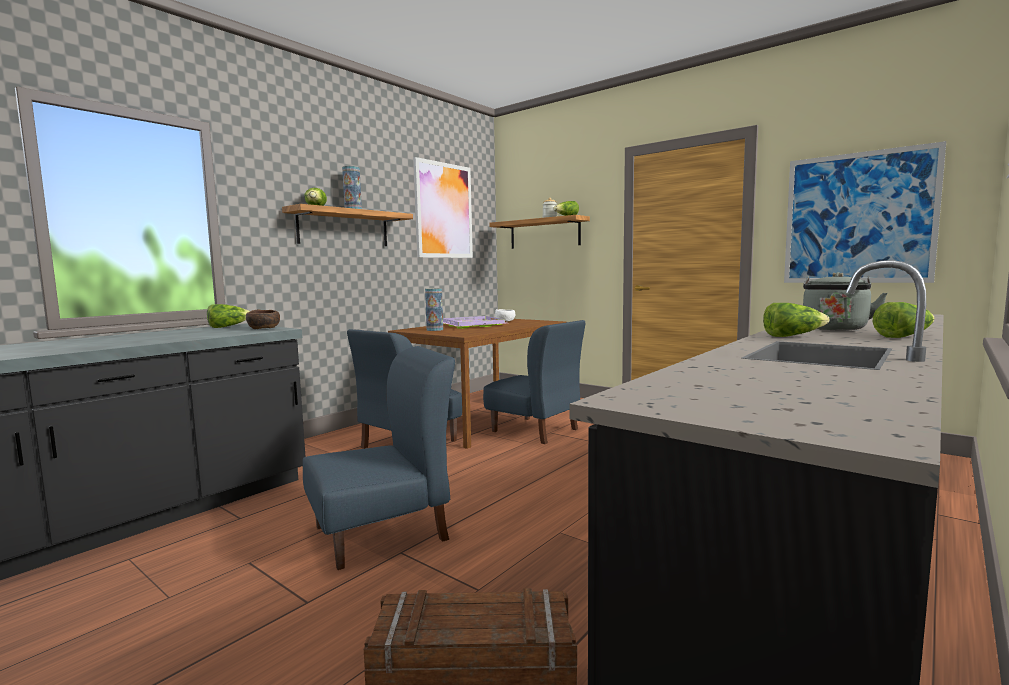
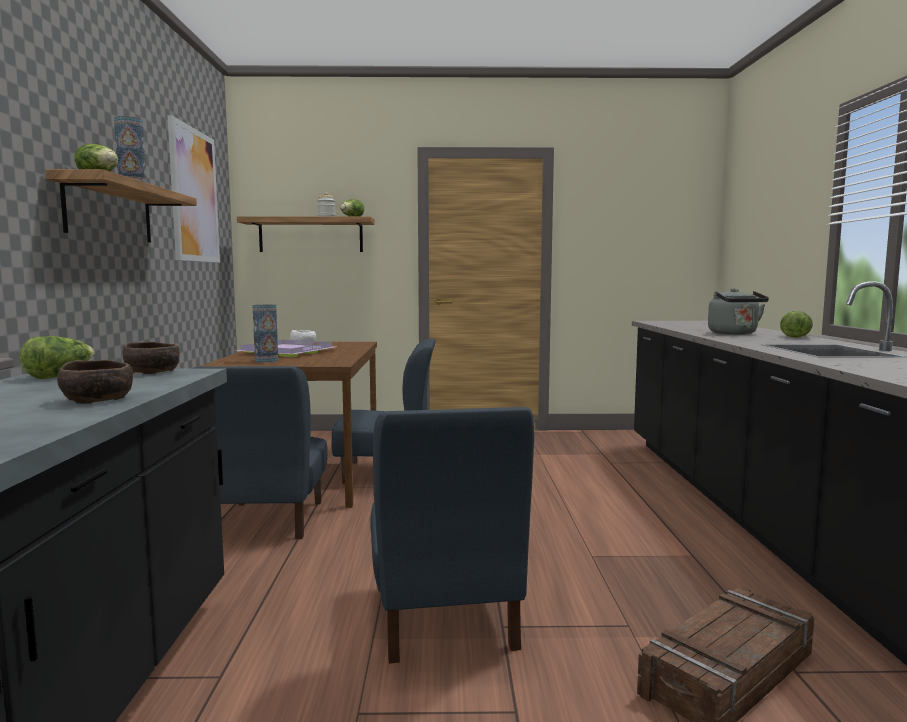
camera: 40 degrees left, 0 degrees up
(172, 339) = (99, 400): none -> brown bowl
(382, 533) = (445, 617): blue chair -> blue chair turned 150 degrees clockwise
(792, 336) = (746, 340): lettuce -> none
(858, 218) = (635, 241): picture -> none

